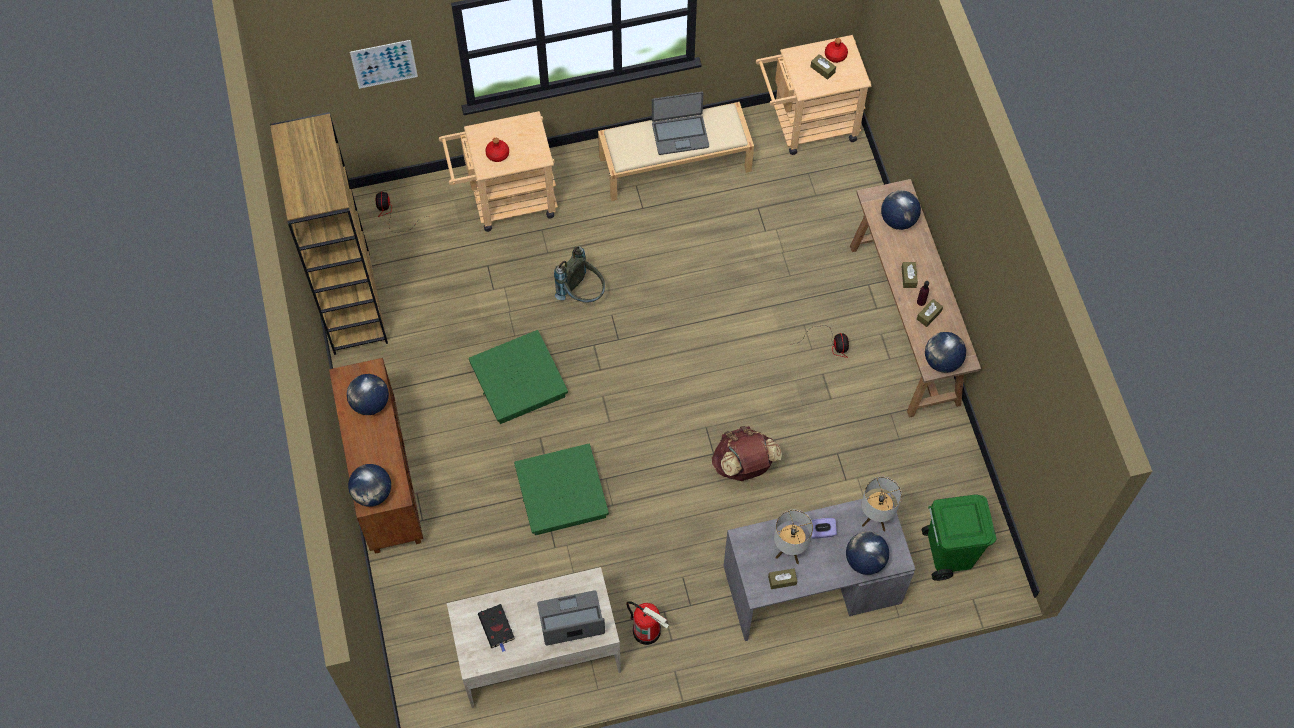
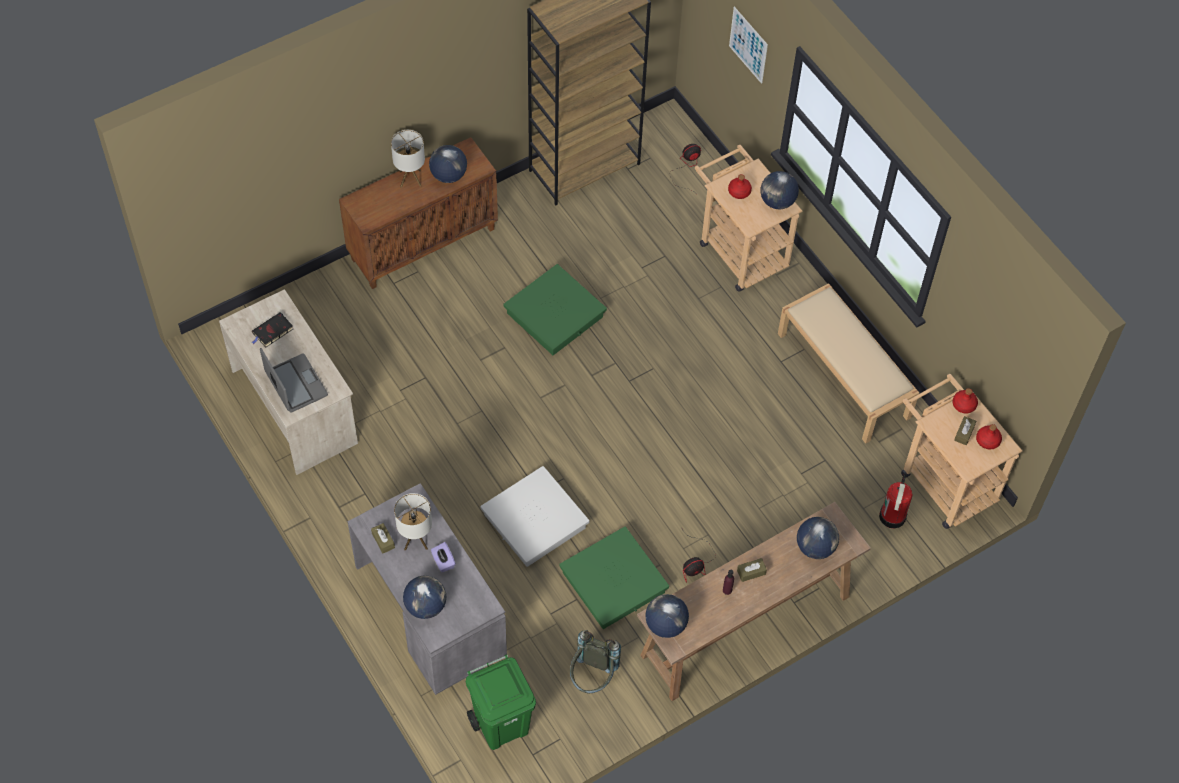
camera: 70 degrees right, 5 degrees down
(373, 493) = (364, 203): globe -> globe (777, 202)
(562, 494) = (454, 380): green storage box -> green storage box (613, 583)
(582, 294) = (665, 338): grey backpack -> grey backpack (592, 678)
(647, 631) = (342, 485): fire extinguisher -> fire extinguisher (893, 516)
(680, 134) = (852, 349): laptop -> none
(744, 466) = (534, 521): brown backpack -> white storage box
(794, 59) = (963, 405): none -> red bottle
(875, 518) = (473, 605): table lamp -> table lamp (410, 178)
(929, 315) = (714, 601): brown tissue box -> none

